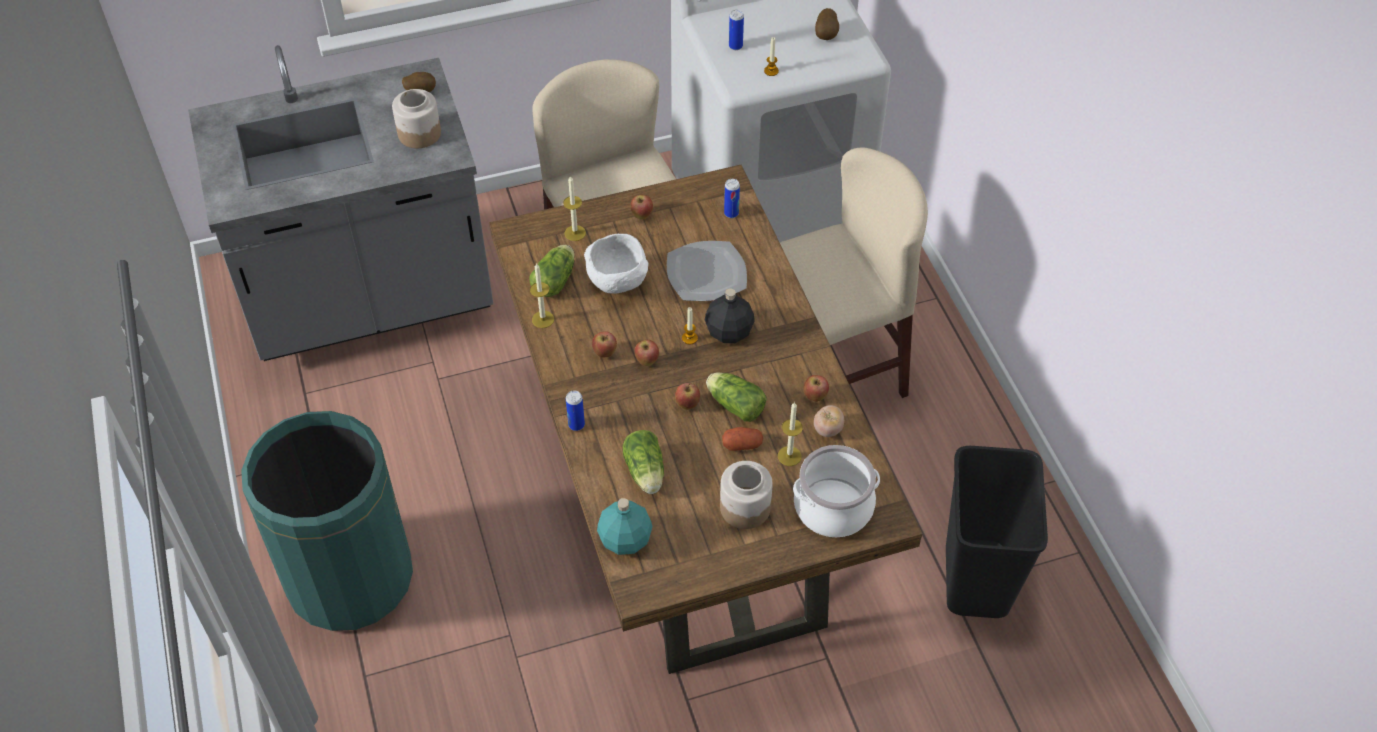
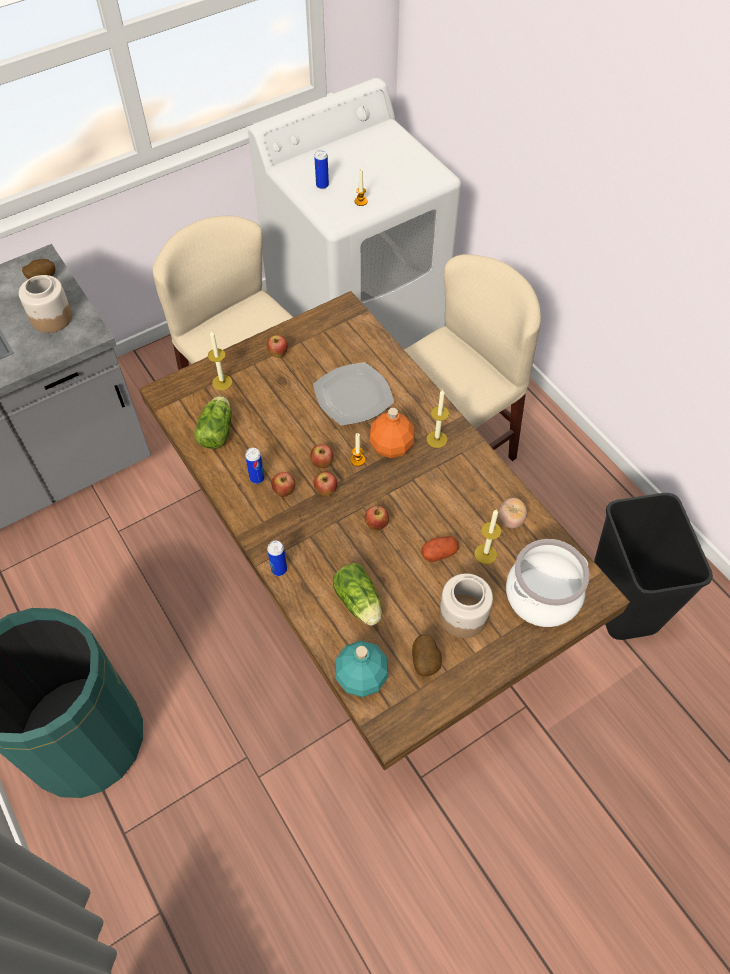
camera: 15 degrees left, 5 degrees up
(543, 319) = (216, 471): candle -> candle (436, 439)
(619, 282) = (277, 420): white bowl -> none
(730, 332) = (392, 446): black bottle -> orange bottle
(731, 213) = (357, 336): can -> can (257, 478)
(734, 404) = (418, 515): lettuce -> none
(815, 397) = (488, 491): apple -> apple (322, 464)
(826, 35) = (398, 162): potato -> potato (426, 662)

